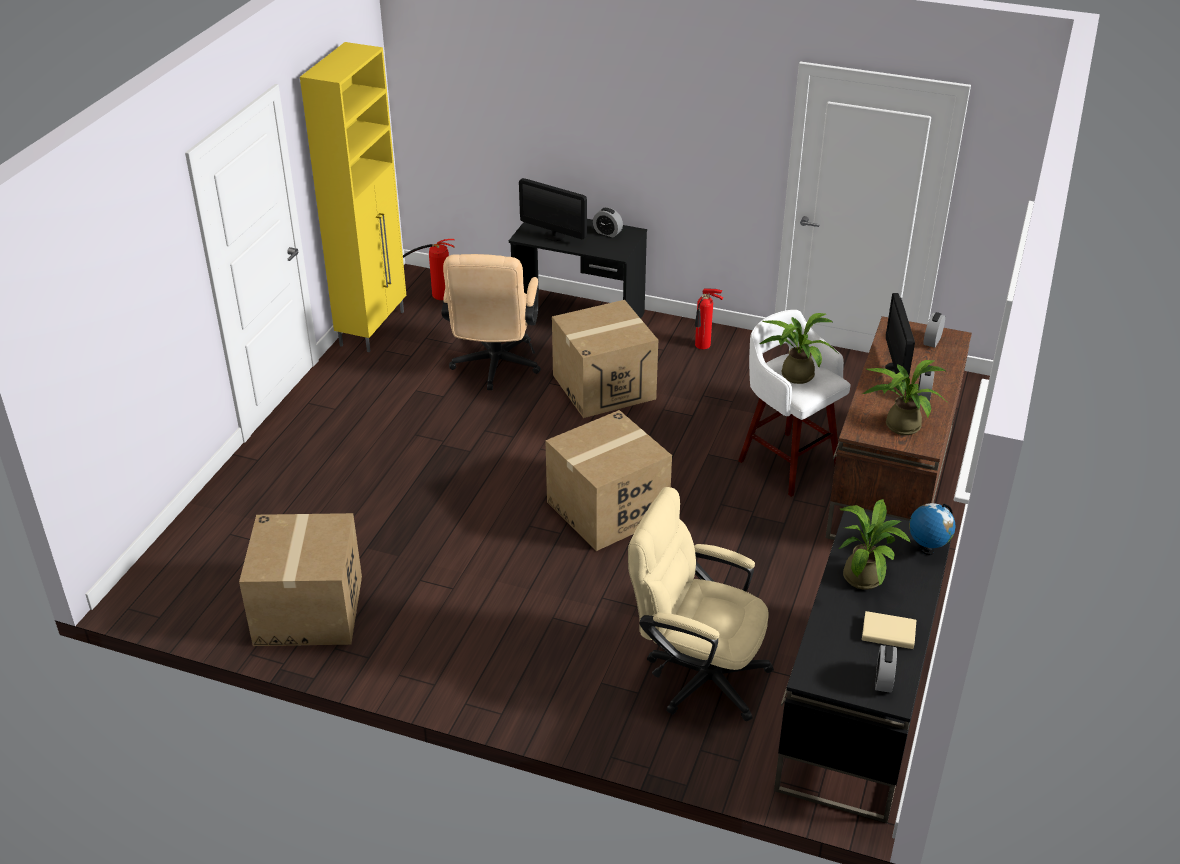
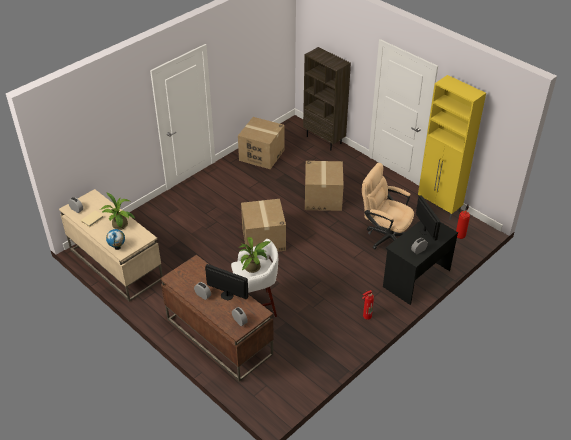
camera: 115 degrees right, 5 degrees up
(199, 523) = (324, 140): none -> brown bookcase
(554, 236) = (424, 231): monitor -> monitor turned 105 degrees clockwise
(604, 386) = (350, 267): cardboard box -> cardboard box (323, 198)
(696, 674) = (163, 231): beige office chair -> none
(855, 710) = (115, 264): black desk -> beige desk
(899, 424) = (190, 277): potted plant -> none

